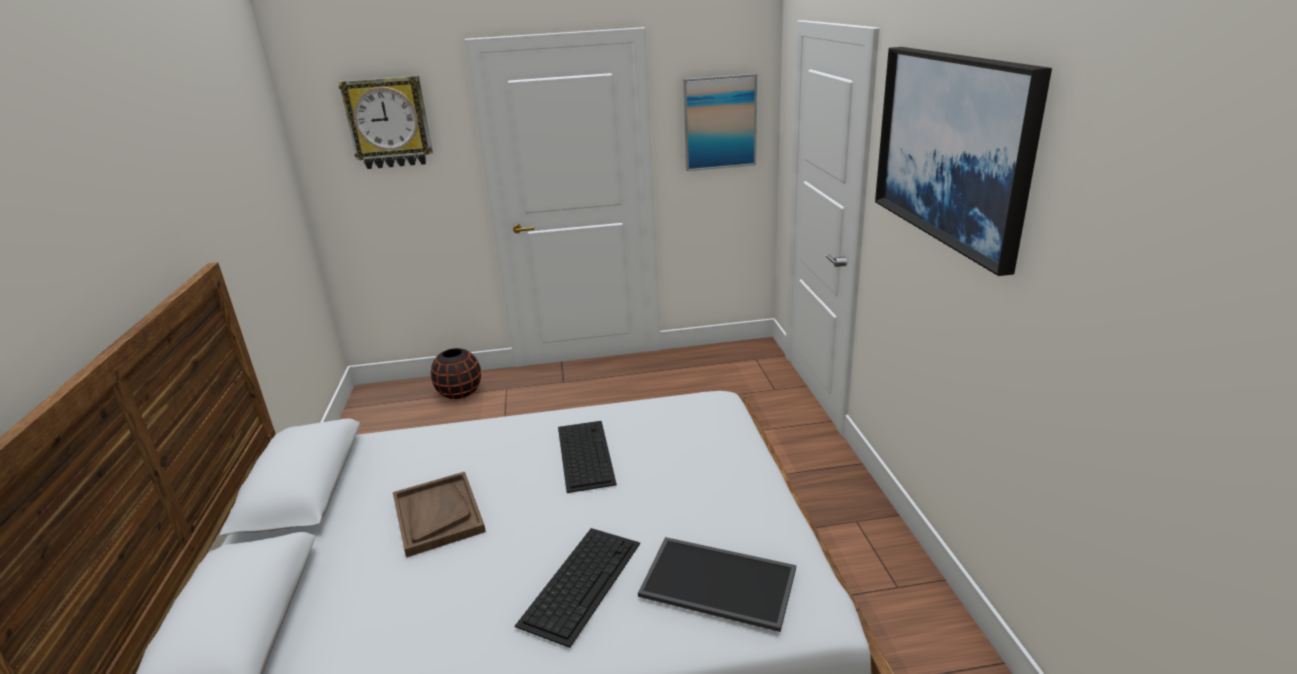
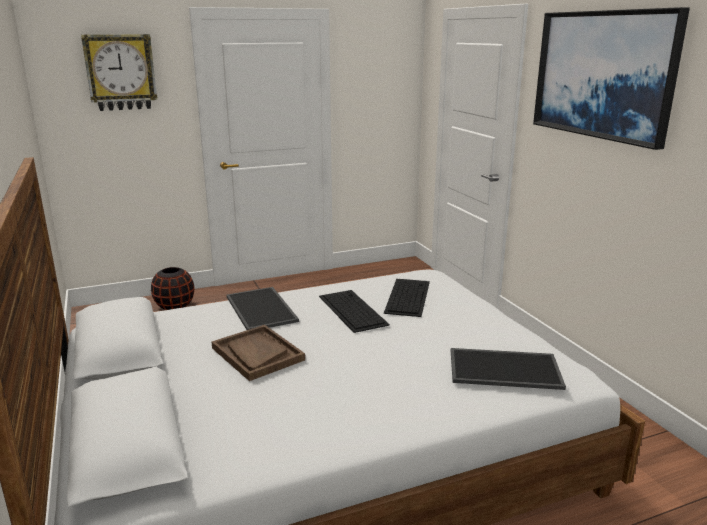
camera: 15 degrees left, 5 degrees down
(483, 442) = (262, 309): none -> tray
(581, 581) = (403, 379): keyboard -> keyboard (407, 296)
(719, 122) = (381, 85): picture -> none

